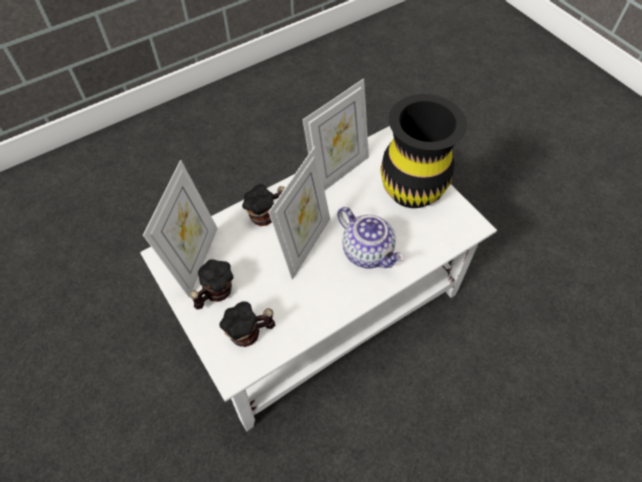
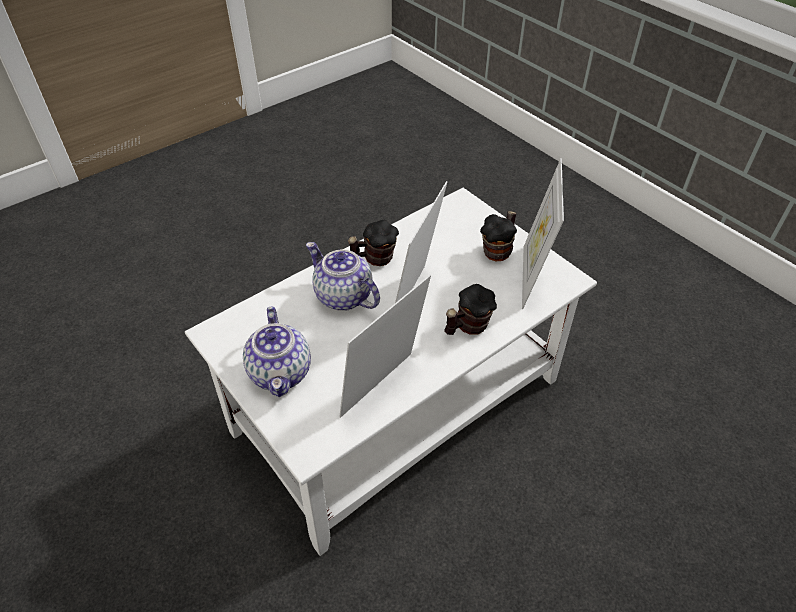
camera: 175 degrees right, 10 degrees down
(250, 333) = (454, 225): mug -> mug (374, 259)
(412, 189) = (281, 373): black vase -> teapot

